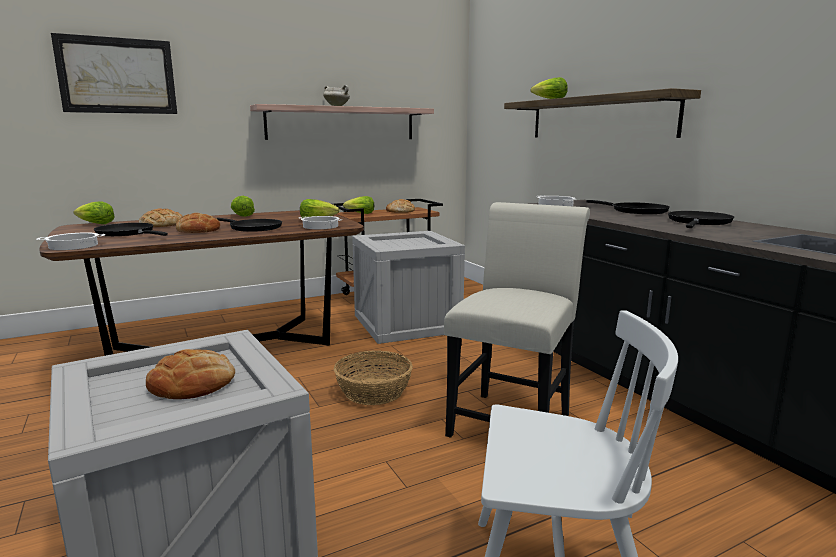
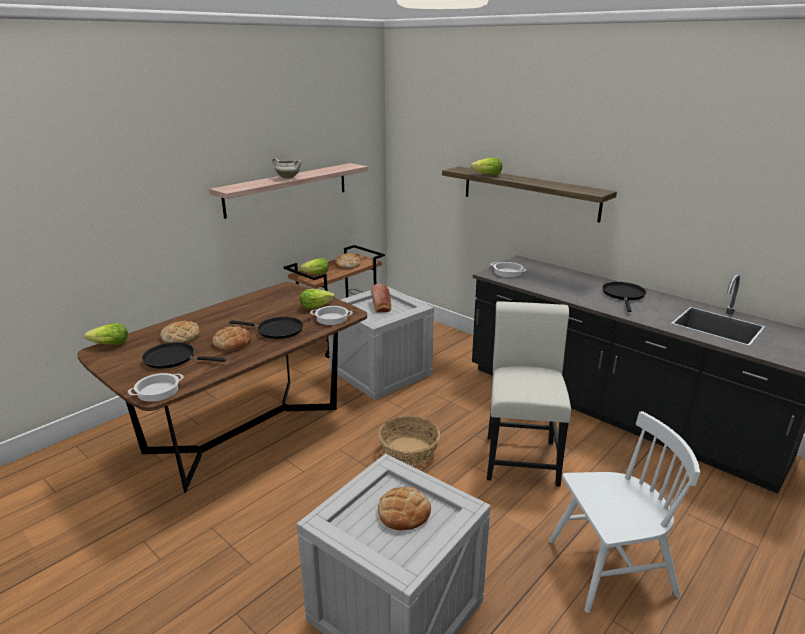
camera: 20 degrees left, 10 degrees up
(117, 76) = (87, 184): picture -> none
(242, 215) = (233, 305): lettuce -> none
(410, 243) = (381, 306): none -> bread
(636, 211) = (571, 278): black frying pan -> none

